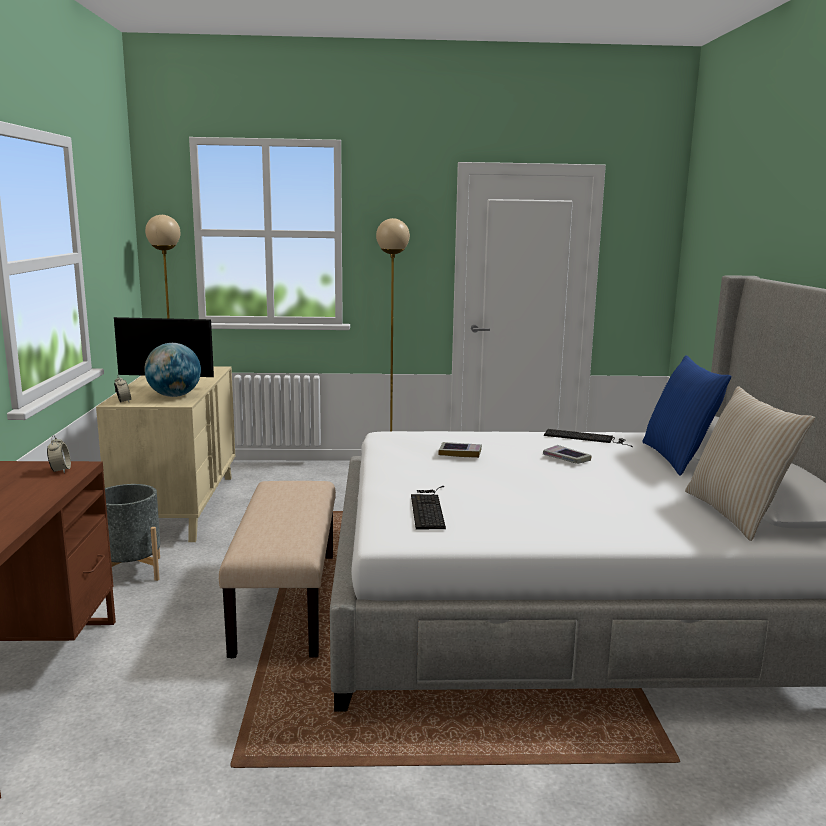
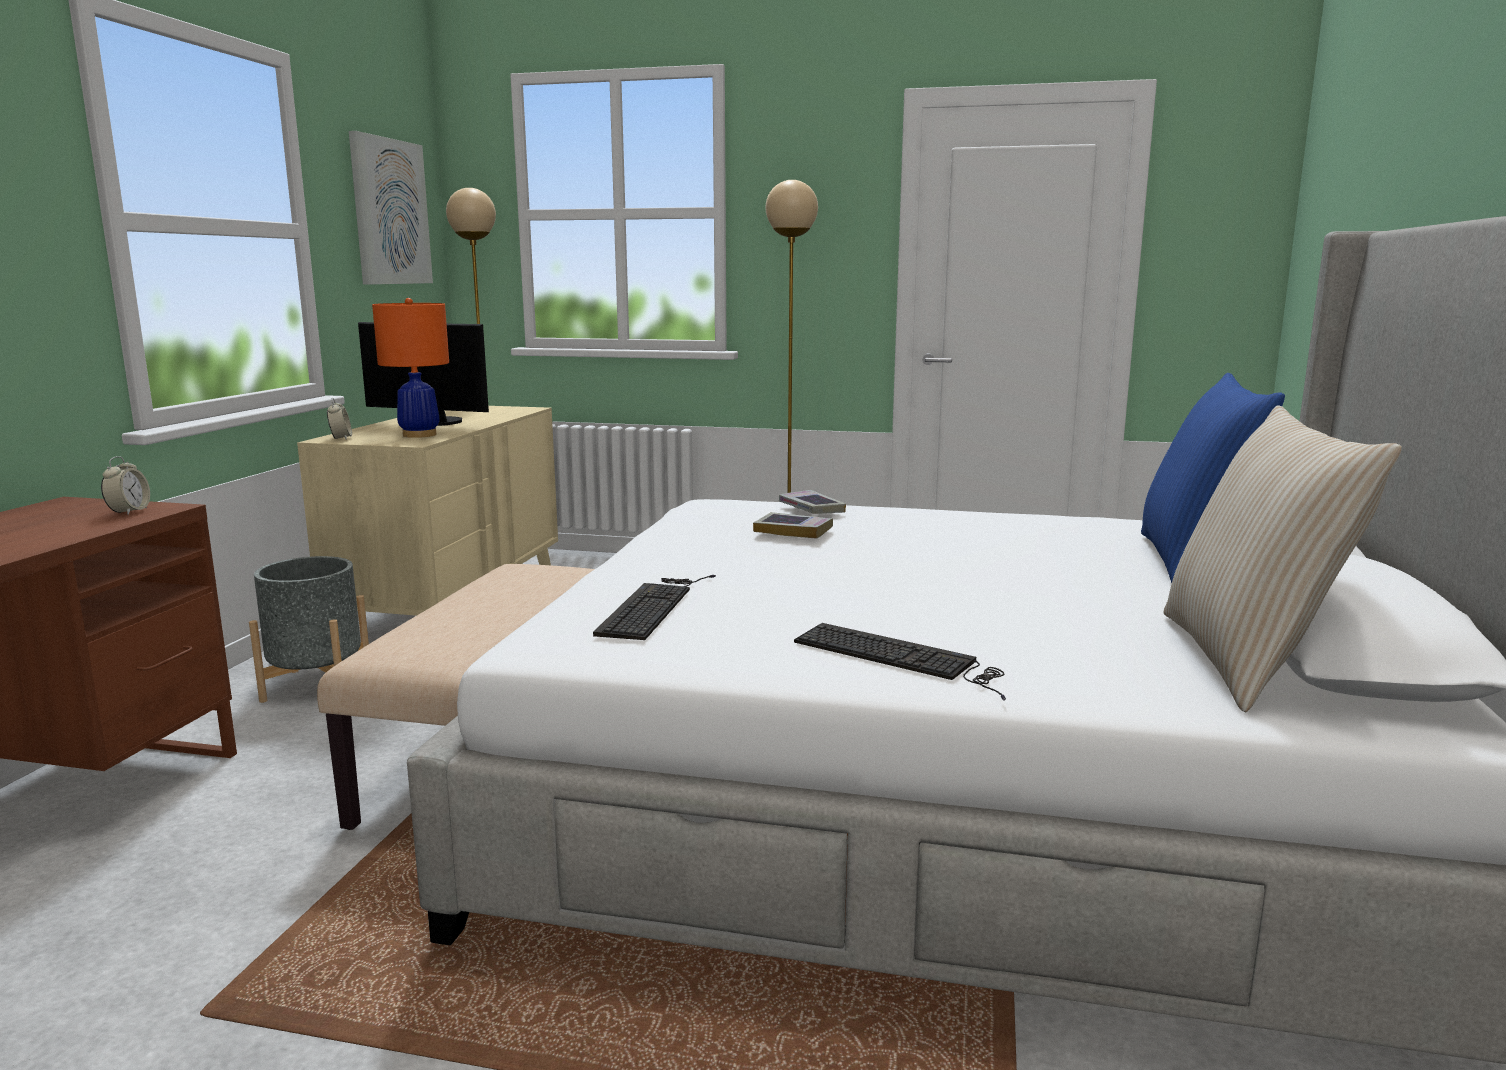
camera: 15 degrees right, 0 degrees up
(114, 235) = (389, 212): none -> picture
(174, 396) = (419, 435): globe -> orange table lamp
(566, 458) = (976, 549): book -> book (811, 508)
(586, 438) = (1042, 523): keyboard -> keyboard (902, 658)

